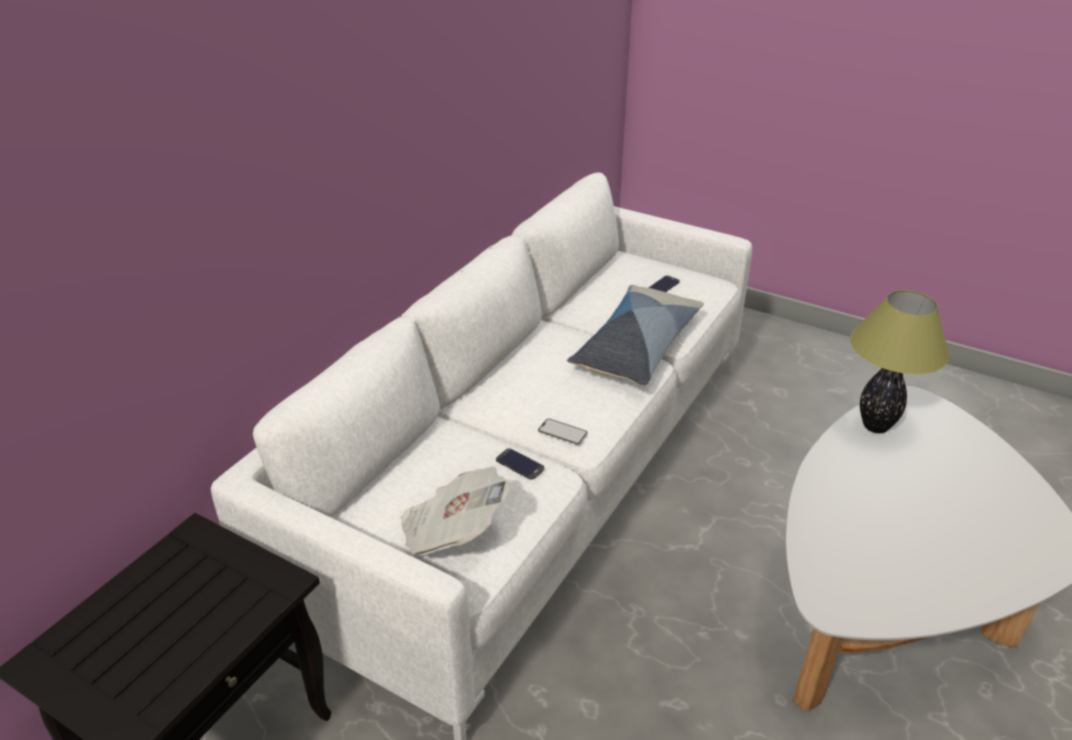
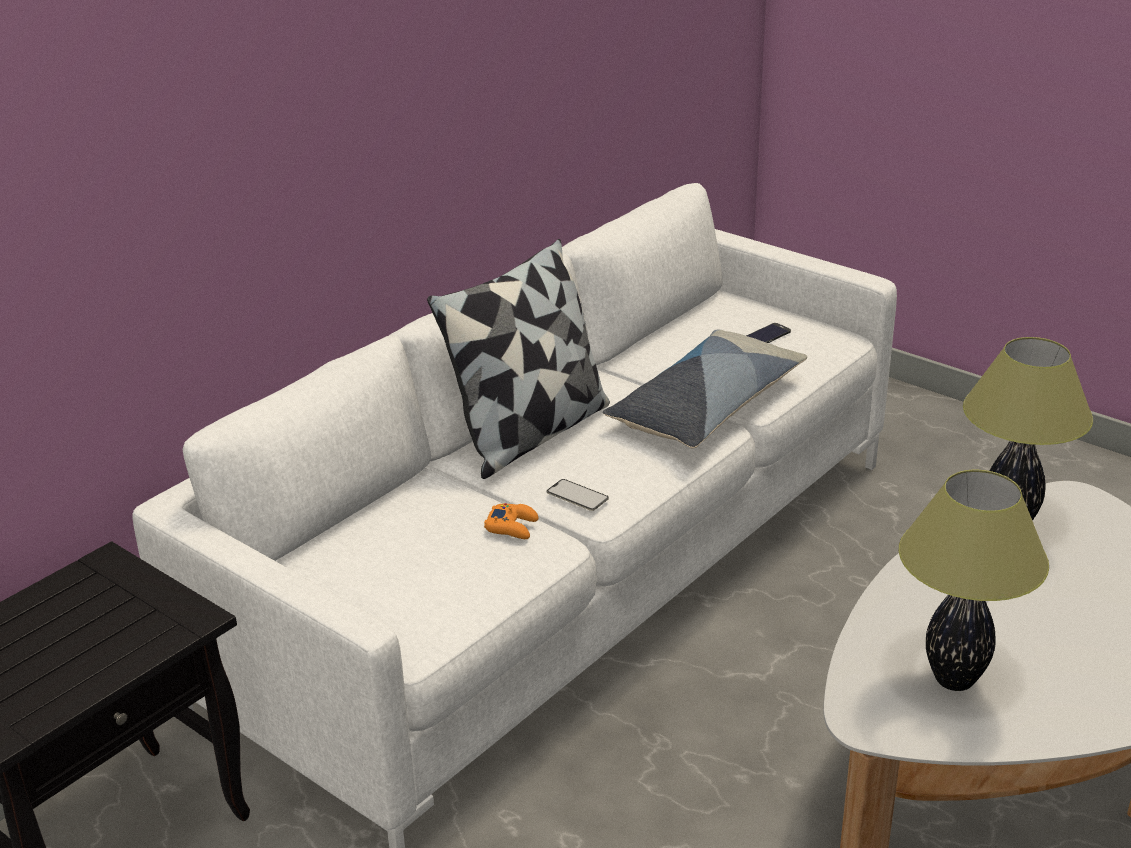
camera: 10 degrees right, 5 degrees down
(452, 532) = (408, 590): newspaper -> none
(511, 380) = (530, 433): none -> pillow
(520, 464) = (512, 526): phone -> orange game controller
(882, 563) = (955, 679): none -> table lamp

